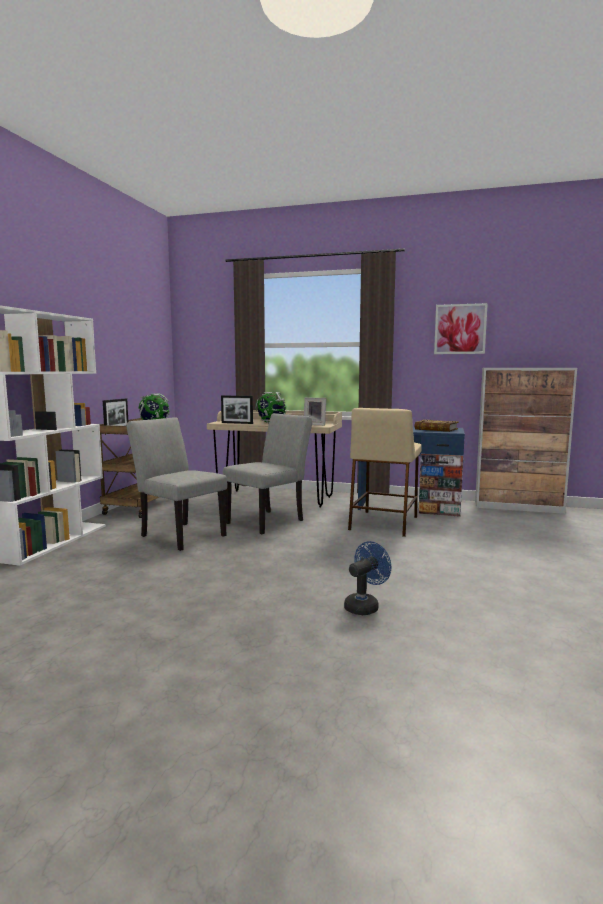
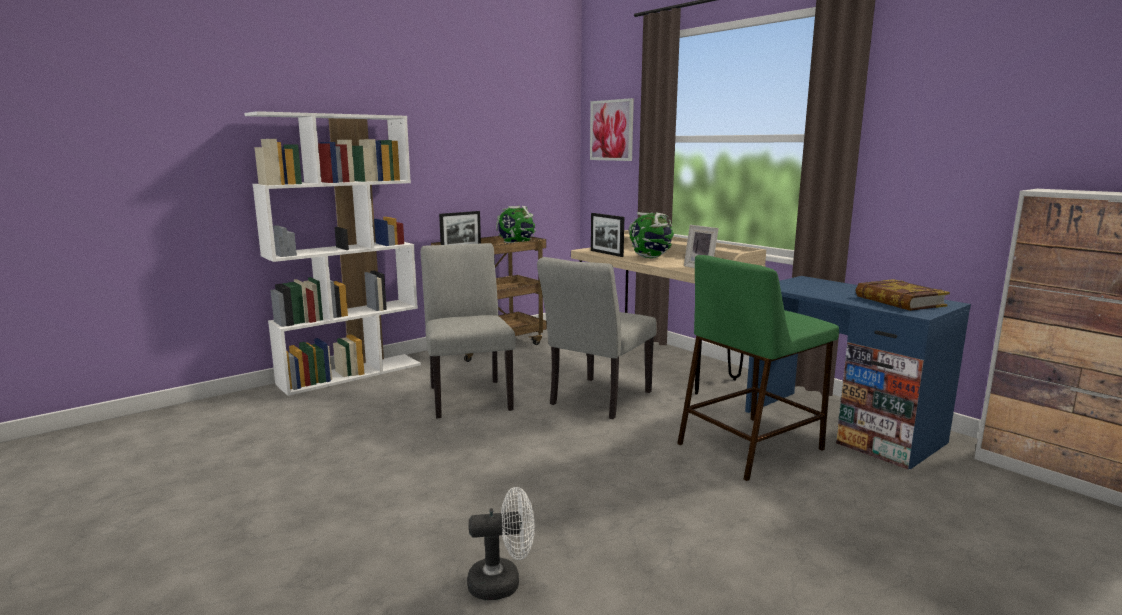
camera: 35 degrees right, 5 degrees up
(269, 520) = (596, 400): grey chair -> grey chair turned 135 degrees clockwise
(365, 606) = (503, 583): blue fan -> white fan
(383, 523) = (751, 445): beige stool -> green stool
(460, 329) = (999, 109): picture -> picture (611, 130)

